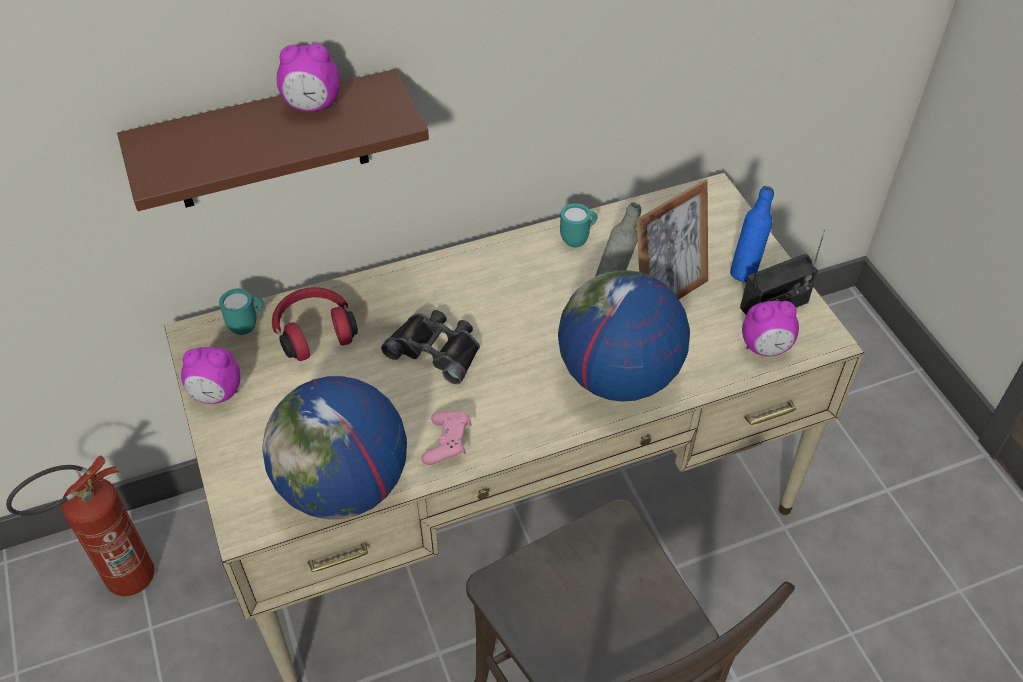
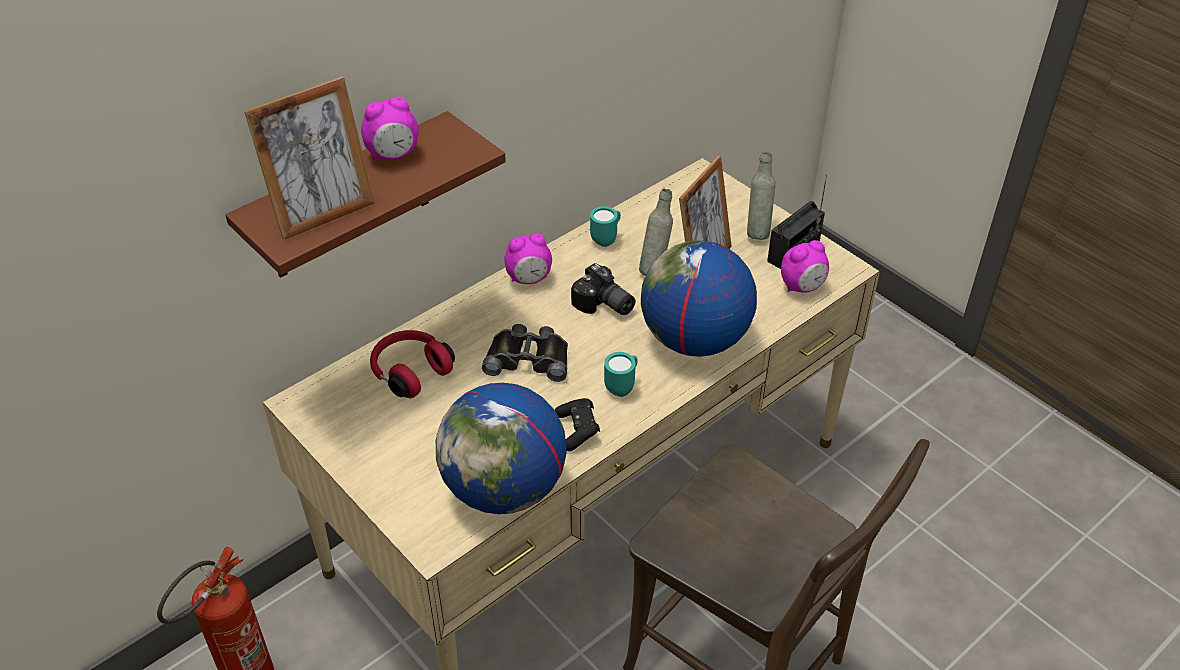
camera: 20 degrees left, 5 degrees down
(208, 154) = (323, 213): none -> picture frame
(216, 394) = (346, 446): alarm clock -> alarm clock (529, 279)
(247, 325) = (344, 382): turquoise mug -> turquoise mug (622, 387)
(447, 444) = (577, 430): pink game controller -> black game controller
(540, 312) = (603, 305): none -> camera
(745, 271) = (757, 231): blue bottle -> grey bottle

